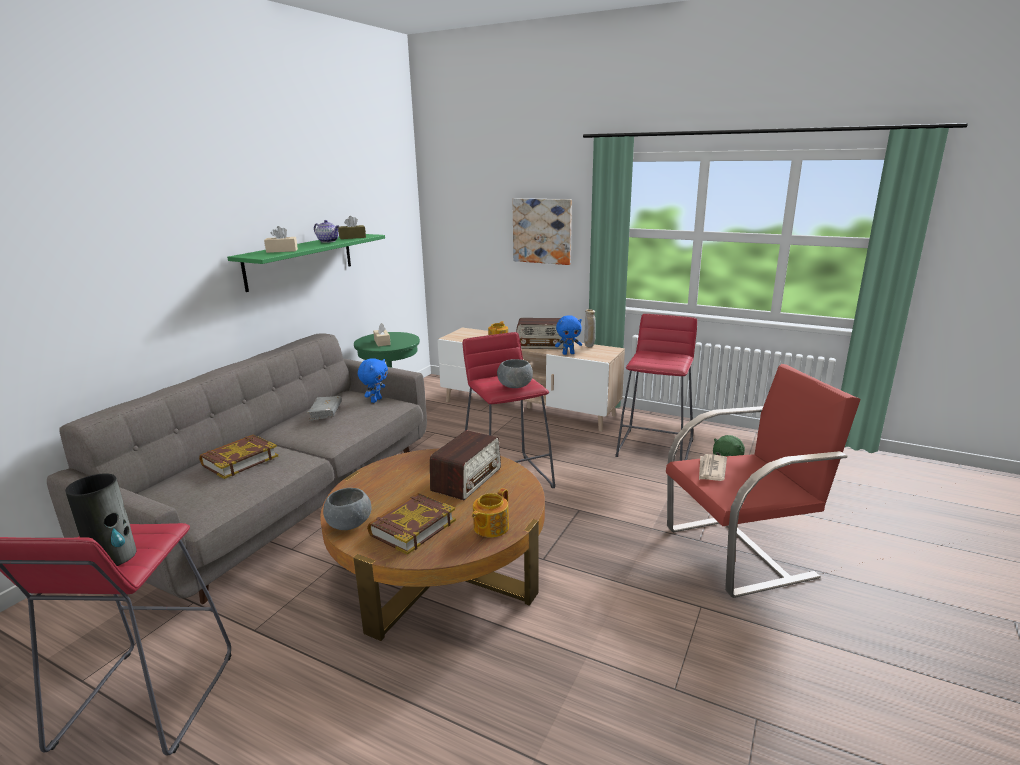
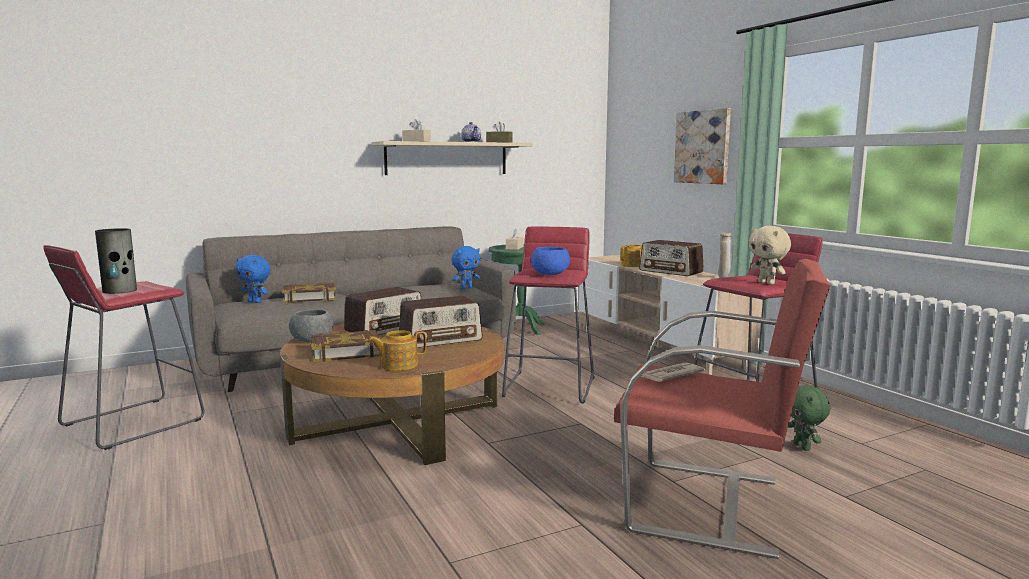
camera: 35 degrees right, 10 degrees down
(300, 260) = (447, 158): green shelf -> beige shelf
(325, 413) = (413, 287): grey book -> none
(390, 480) = (385, 328): none -> radio
(515, 386) = (550, 274): grey bowl -> blue bowl
(568, 353) = (687, 279): blue plush toy -> blue plush toy (255, 302)
(672, 360) = (767, 283): none -> beige plush toy

